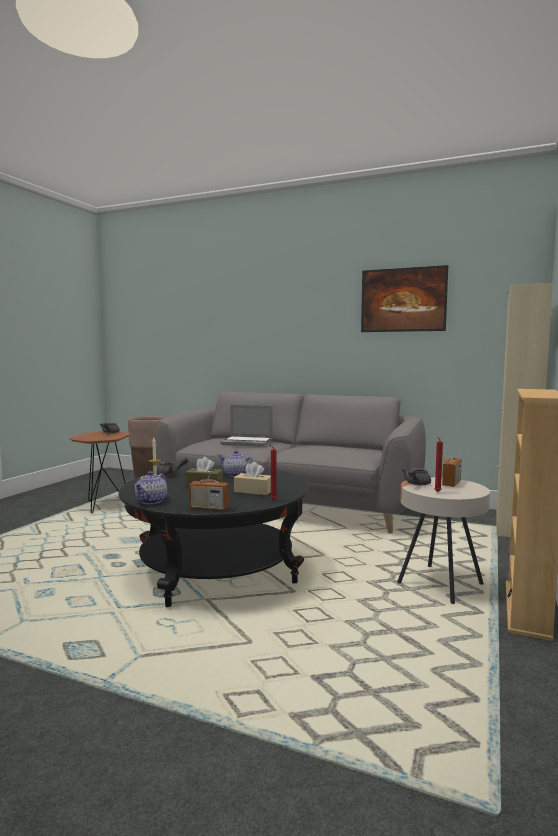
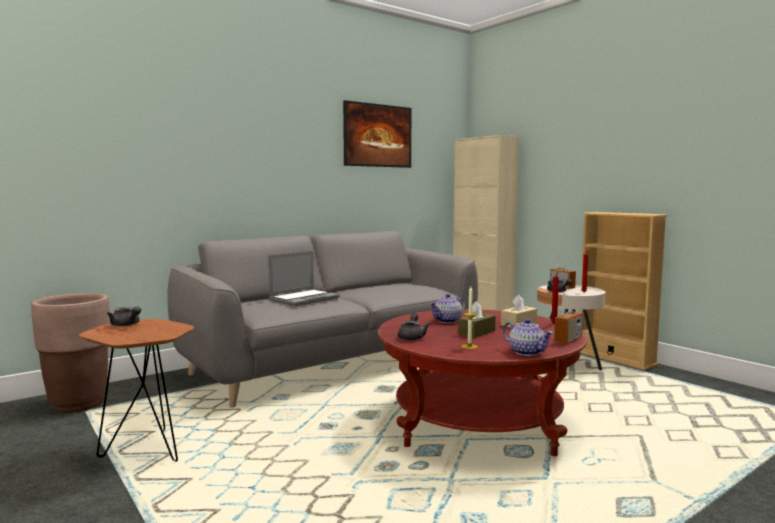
camera: 60 degrees left, 0 degrees up
(217, 569) = (477, 422): black coffee table -> red coffee table

